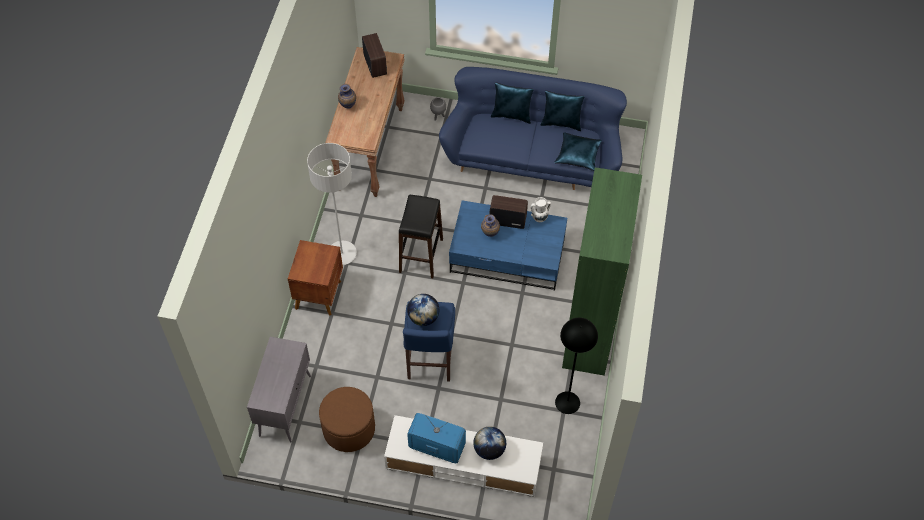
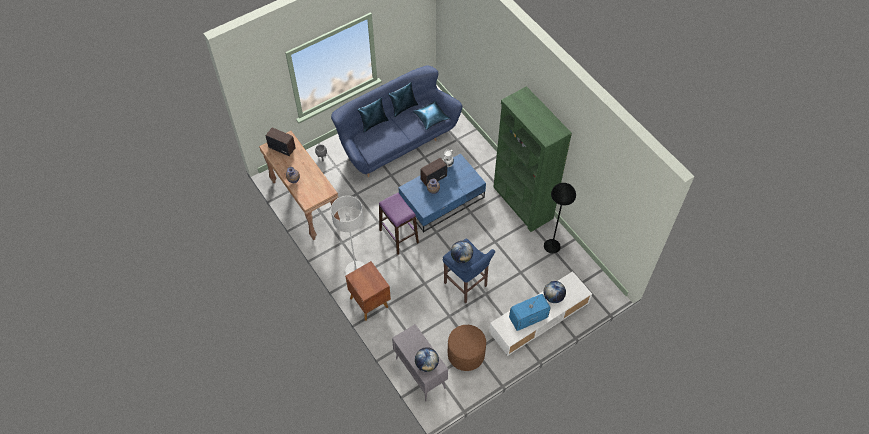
camera: 45 degrees left, 0 degrees up
(270, 391) = (426, 364): none -> globe
(421, 255) = (398, 236): black stool -> purple stool

